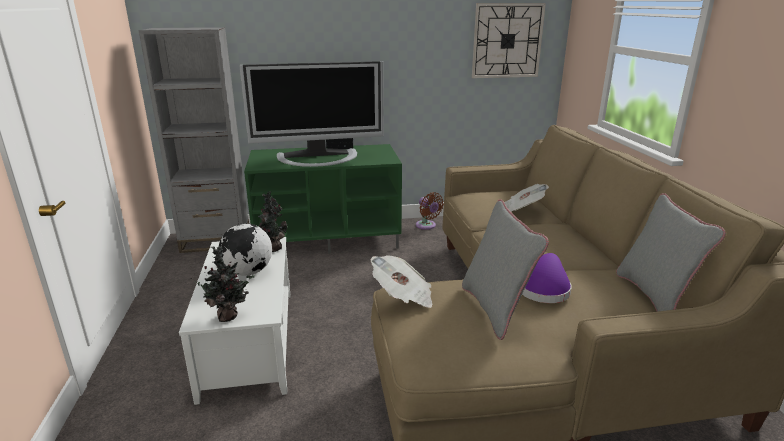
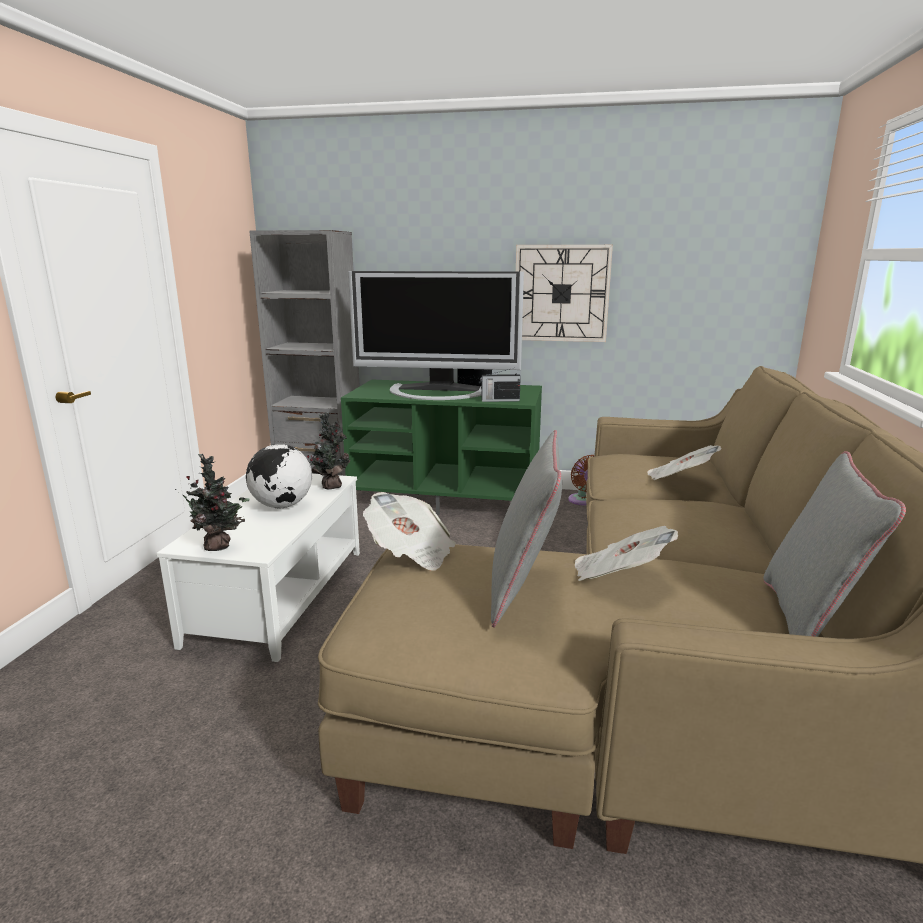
camera: 20 degrees right, 5 degrees down
(372, 161) = (499, 400): none -> radio
(507, 41) = (718, 252): wall clock -> wall clock (561, 293)
(543, 288) = (618, 576): purple hat -> newspaper

